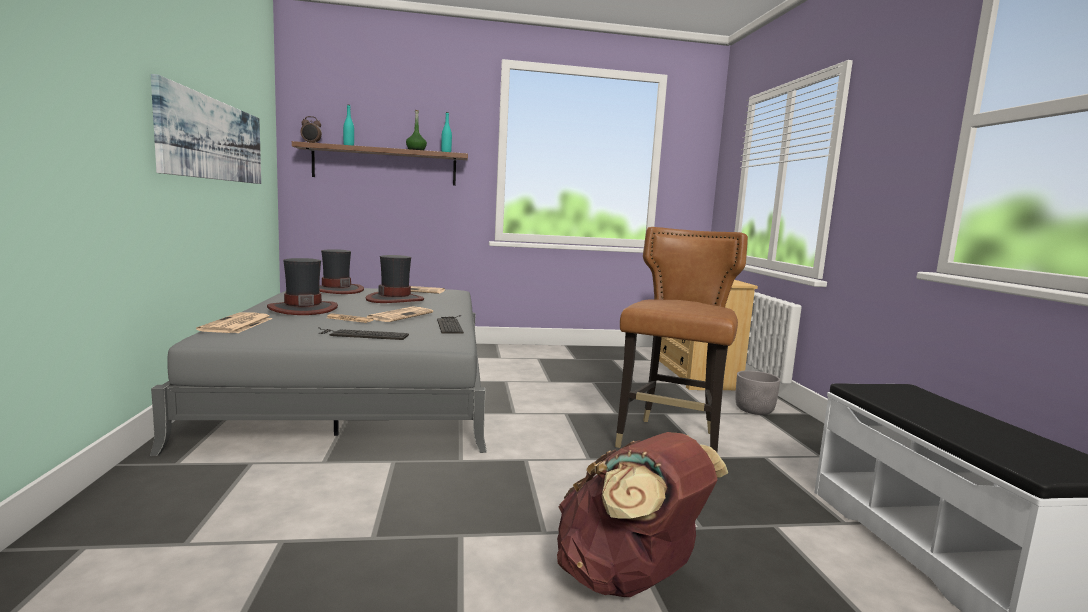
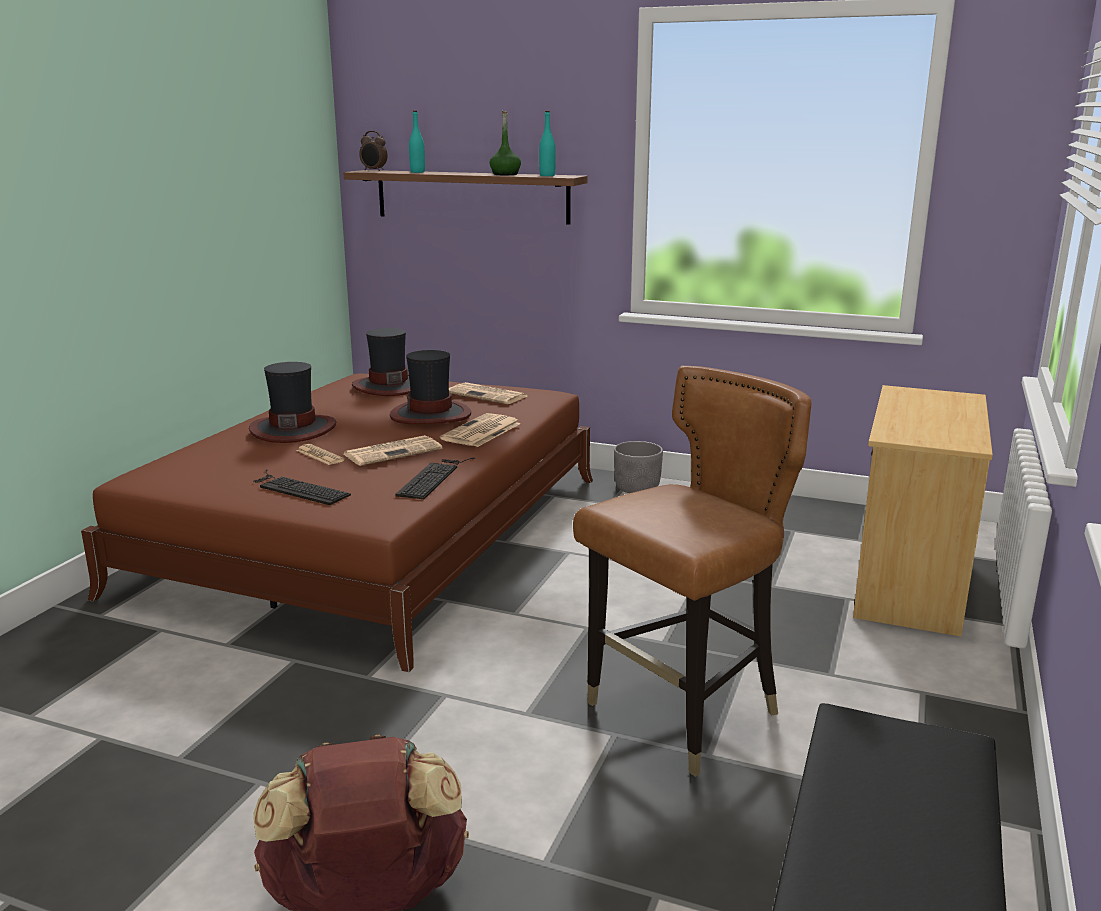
camera: 30 degrees right, 10 degrees up
(214, 140) = (199, 208): picture -> none
(237, 324) = (192, 455): newspaper -> newspaper (481, 432)
(362, 386) = (374, 532): grey bed -> brown bed
(754, 410) = (923, 684): grey planter -> grey planter (637, 488)

